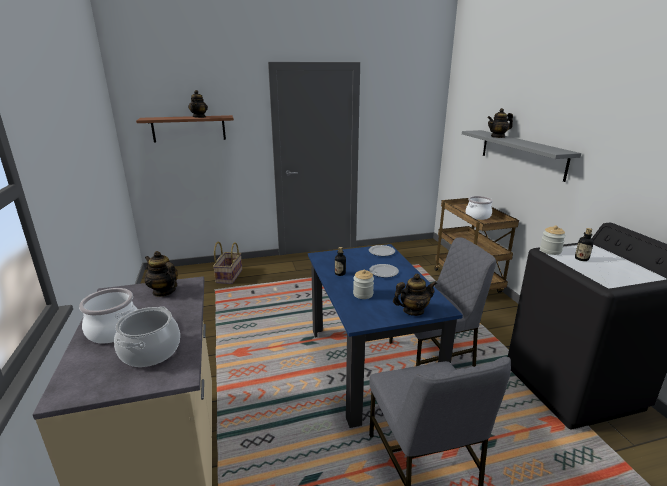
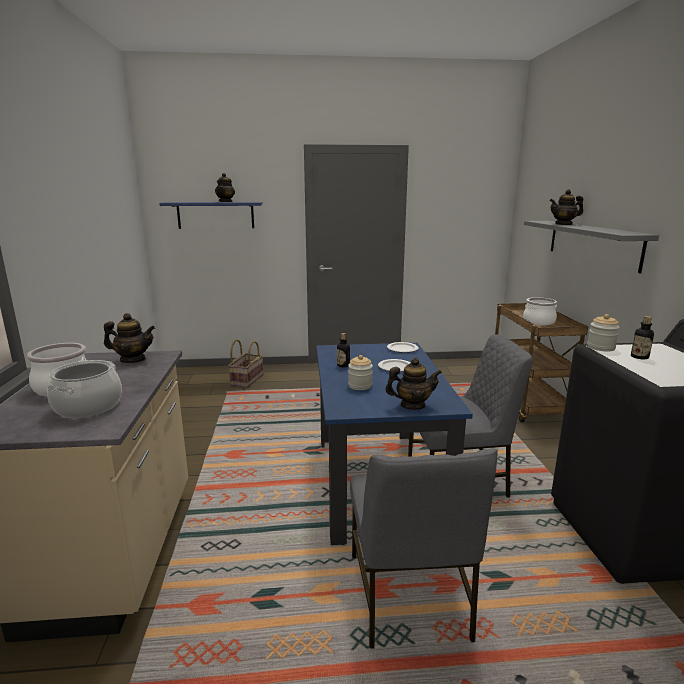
camera: 10 degrees right, 5 degrees down
(164, 291) = (133, 360): teapot -> teapot turned 135 degrees clockwise
(189, 128) = (215, 215): brown shelf -> blue shelf

